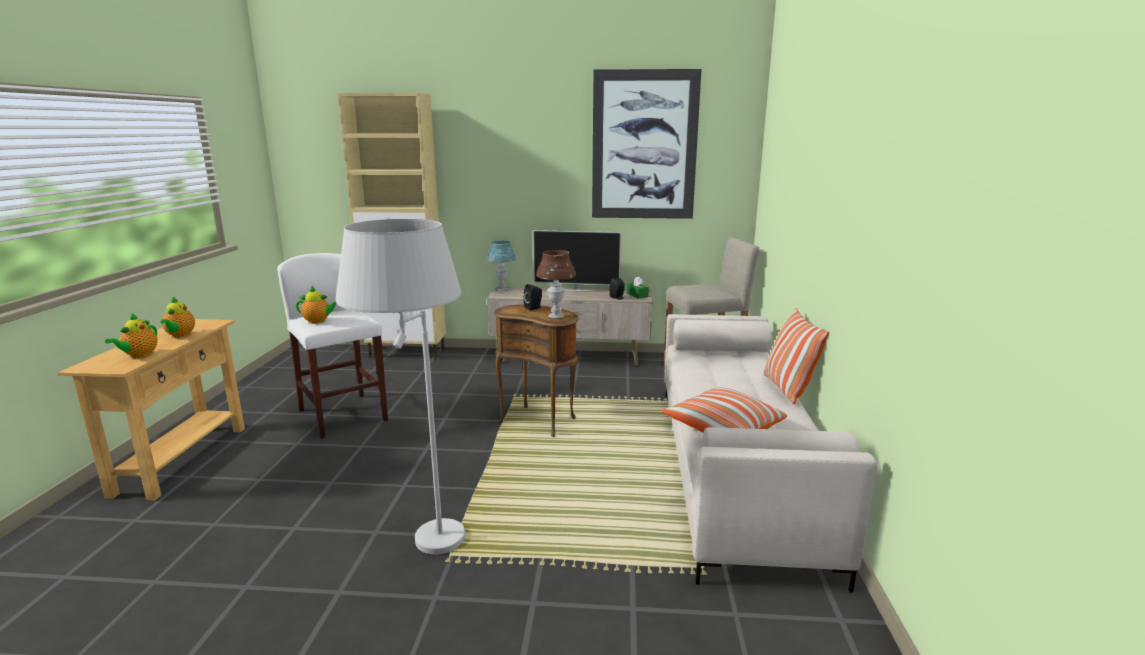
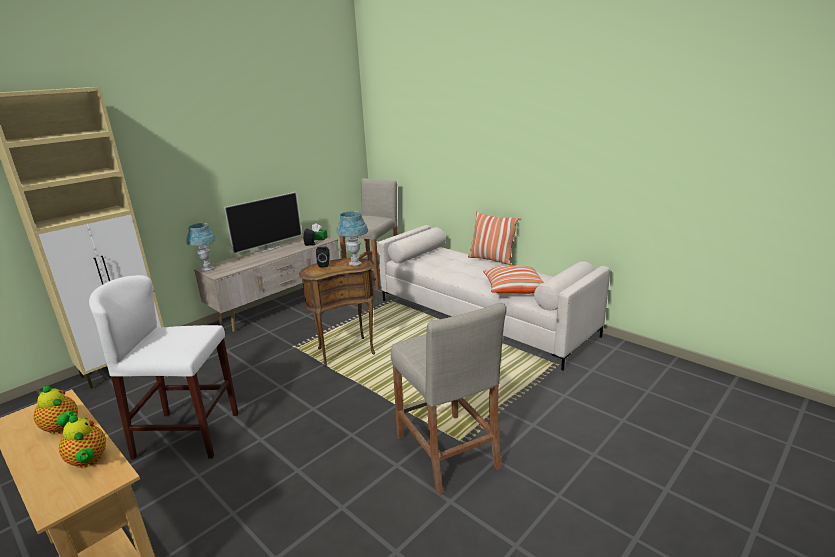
camera: 50 degrees left, 5 degrees up
(319, 321) = (171, 347): teapot -> none
(423, 555) = (447, 451): white floor lamp -> beige stool
(556, 316) = (355, 264): brown table lamp -> blue table lamp
(644, 146) = (291, 119): picture -> none

